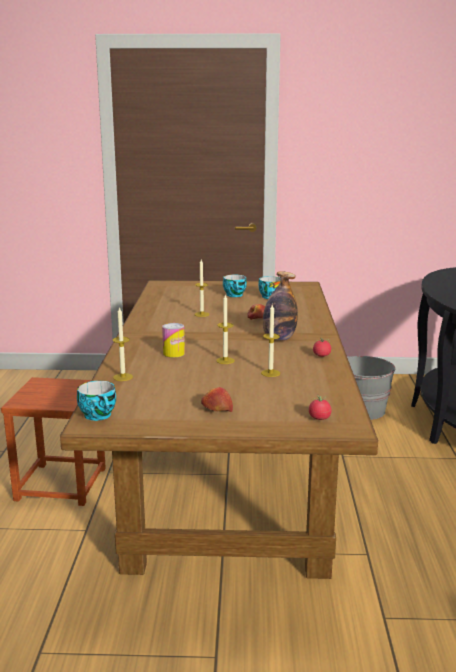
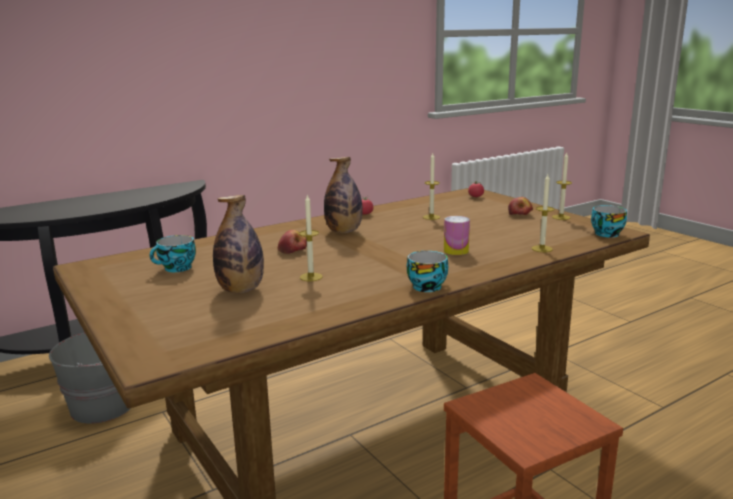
camera: 125 degrees left, 0 degrees up
(210, 301) = (241, 290): none -> bottle
(225, 360) = (434, 232): candle -> candle (561, 217)
(235, 295) = (189, 286): cup -> cup (427, 286)

